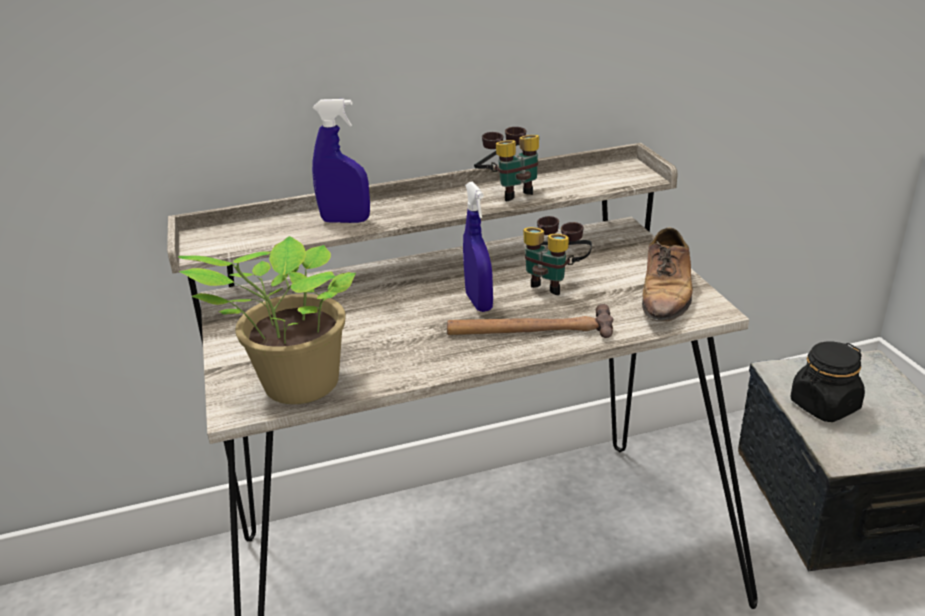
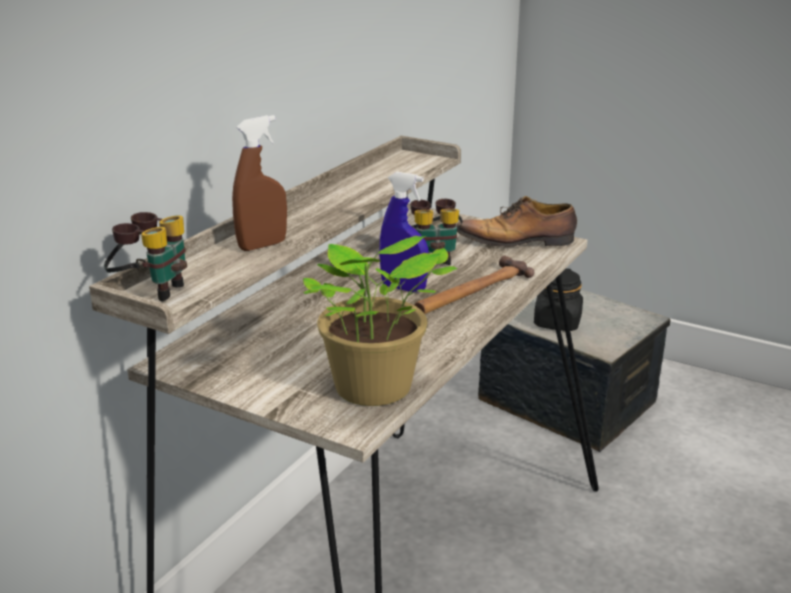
camera: 45 degrees left, 5 degrees down
(345, 221) = (262, 245): blue spray bottle -> brown spray bottle
(509, 191) = (356, 191): binoculars -> binoculars (152, 290)
(666, 294) = (517, 241): shoe -> shoe turned 120 degrees clockwise

